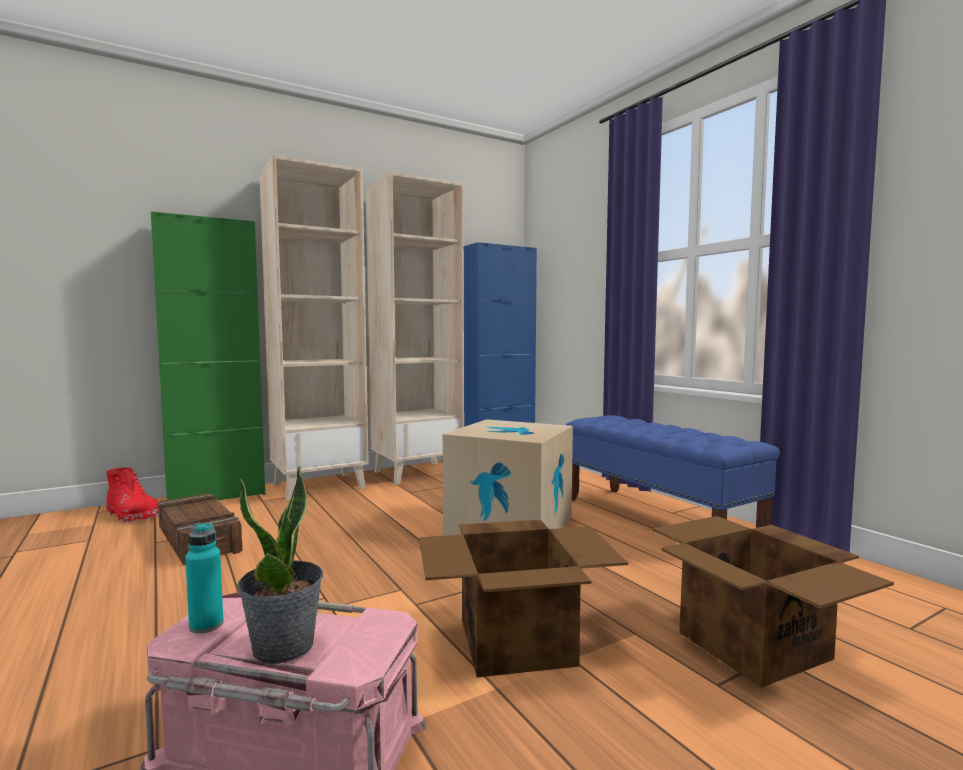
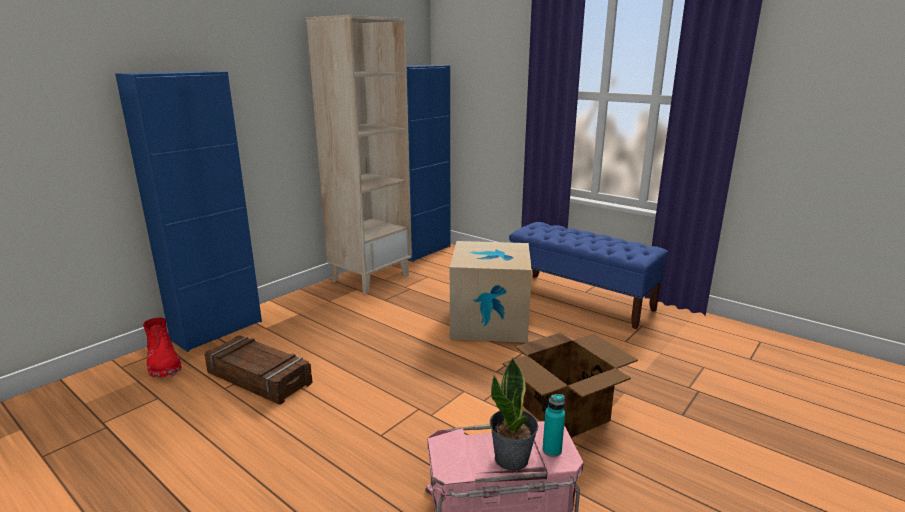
camera: 20 degrees left, 15 degrees up
(133, 515) = (164, 365): red boot -> red boot turned 45 degrees clockwise
(206, 625) = (452, 457): turquoise bottle -> turquoise bottle (552, 450)
(216, 496) = (217, 330): green cabinet -> blue cabinet
(319, 486) = (300, 304): beige bookcase -> none
(754, 646) = (686, 387): cardboard box -> none

